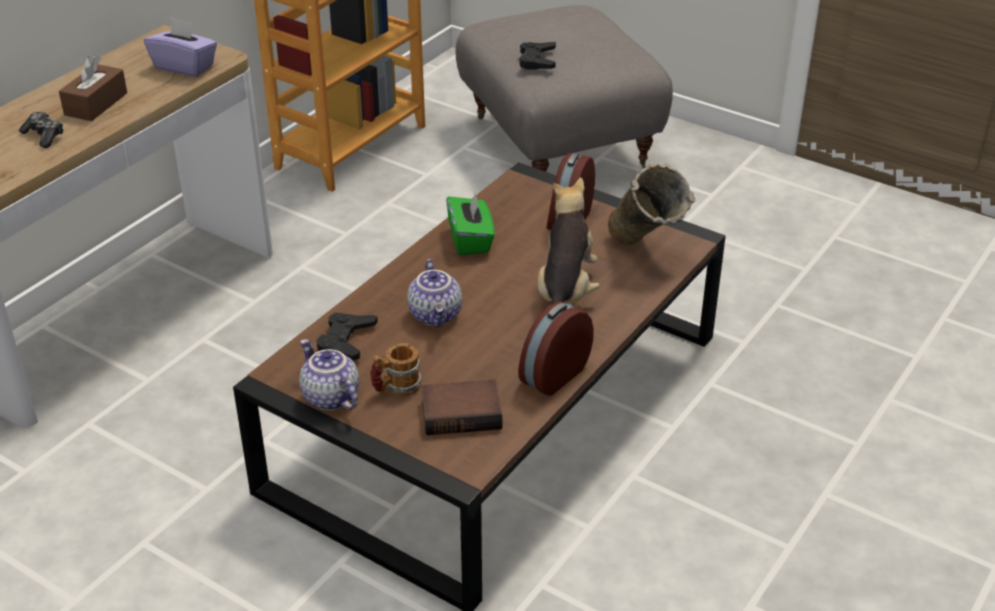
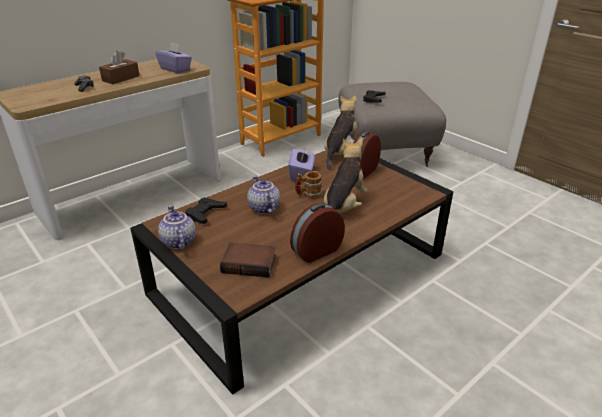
camera: 15 degrees right, 5 degrees down
(396, 387) = (218, 243): mug -> mug (308, 195)
(436, 315) = (263, 208): teapot -> teapot turned 150 degrees clockwise
(470, 240) = (301, 174): green tissue box -> purple tissue box
(519, 188) = (340, 153): none -> plush toy
(645, 252) = (400, 193): beige vase -> none

